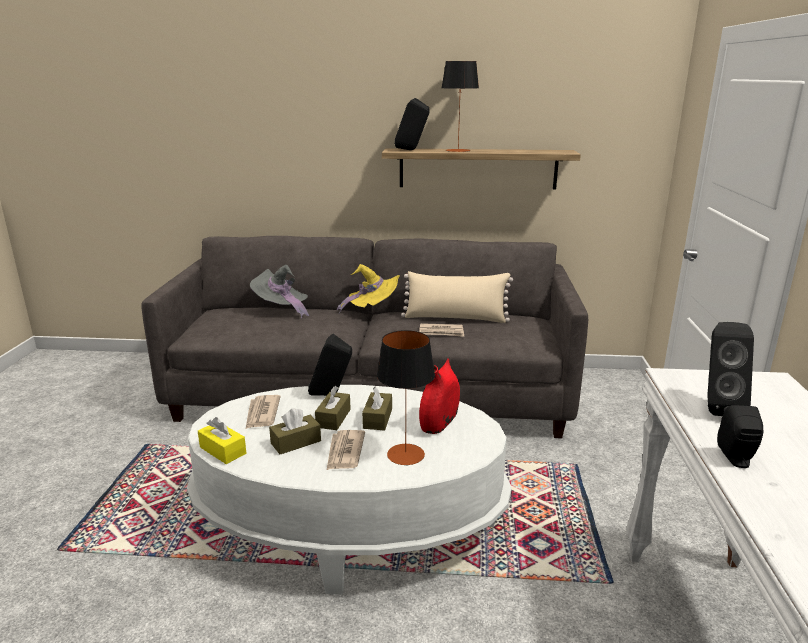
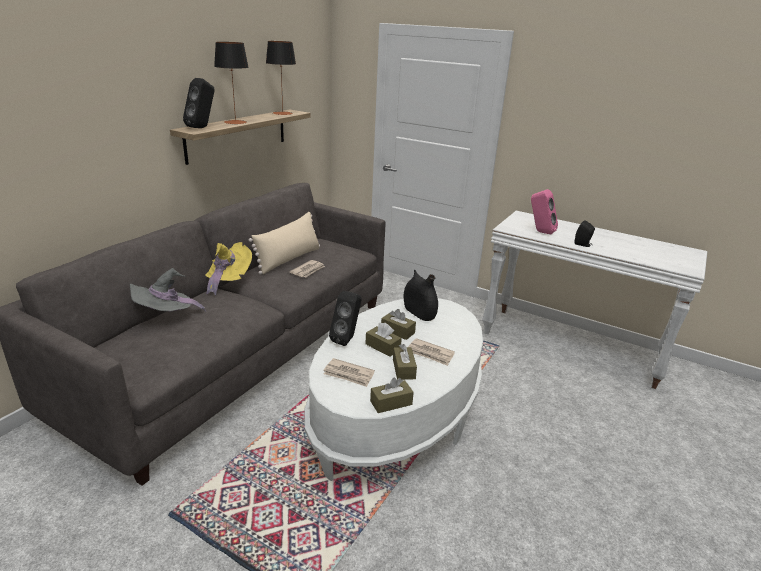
camera: 65 degrees left, 5 degrees up
(223, 450) = (391, 403): yellow tissue box -> brown tissue box
(405, 454) = (448, 334): table lamp -> table lamp (282, 113)
(439, 422) = (419, 313): red vase -> black vase
(716, 407) = (540, 232): black speaker -> pink speaker

